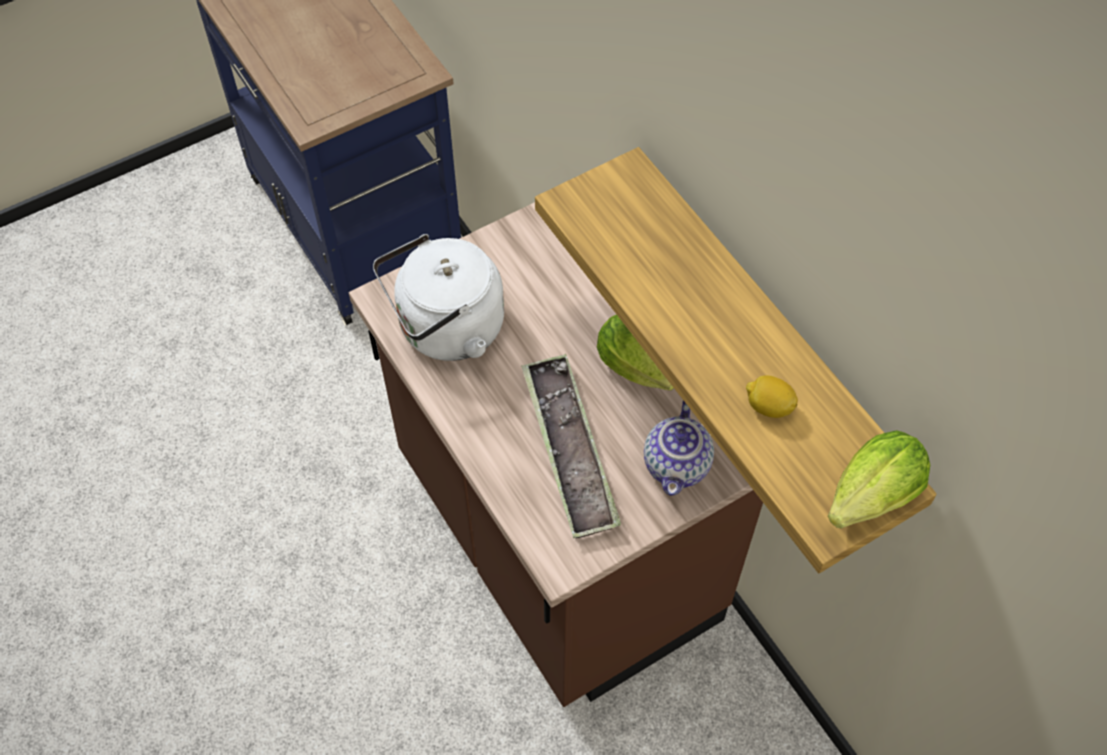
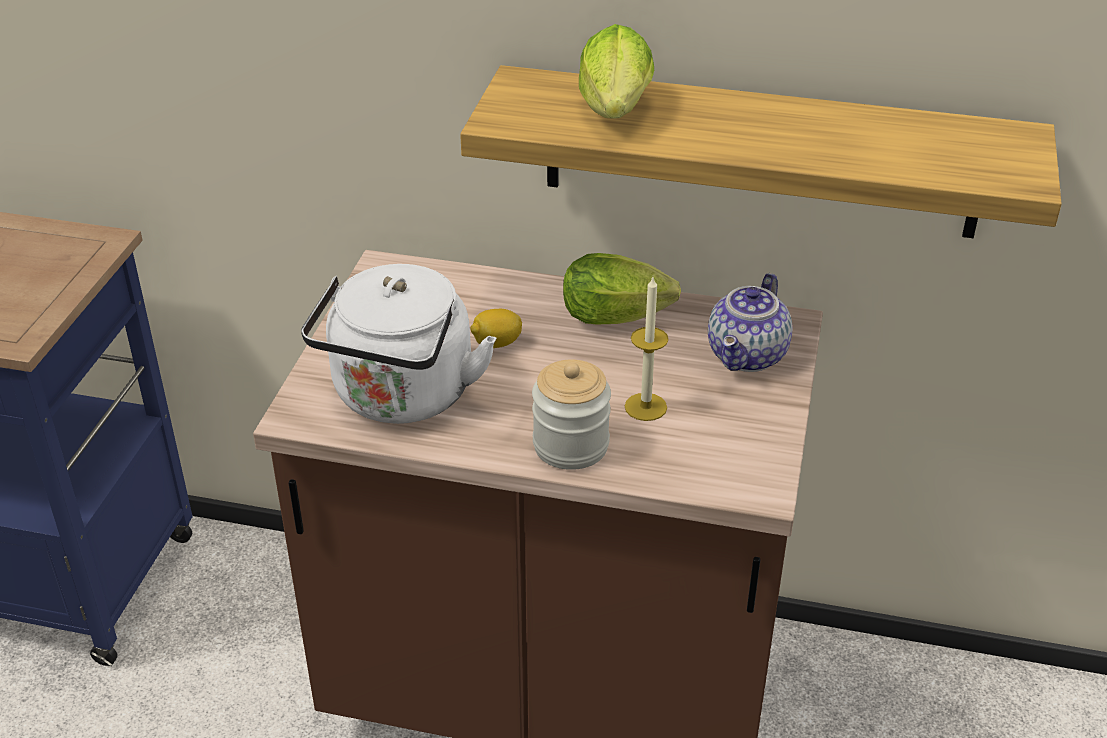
camera: 45 degrees left, 20 degrees down
(494, 442) = (571, 445): none -> jar
(569, 451) = (645, 407): tray -> candle
(678, 466) = (748, 356): teapot -> teapot turned 60 degrees clockwise
(768, 406) = (866, 145): lemon -> lemon (496, 344)
(867, 501) = (1023, 153): lettuce -> lettuce (614, 114)

